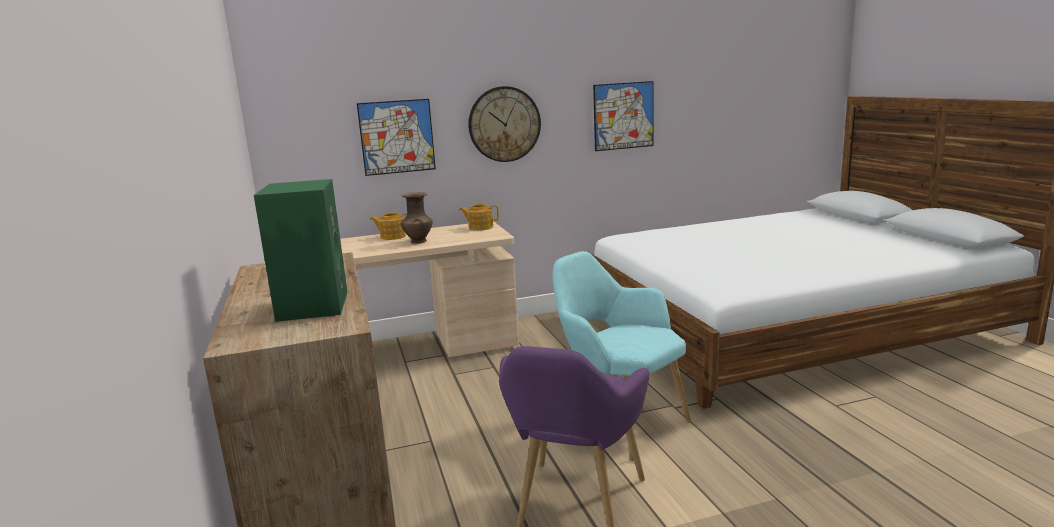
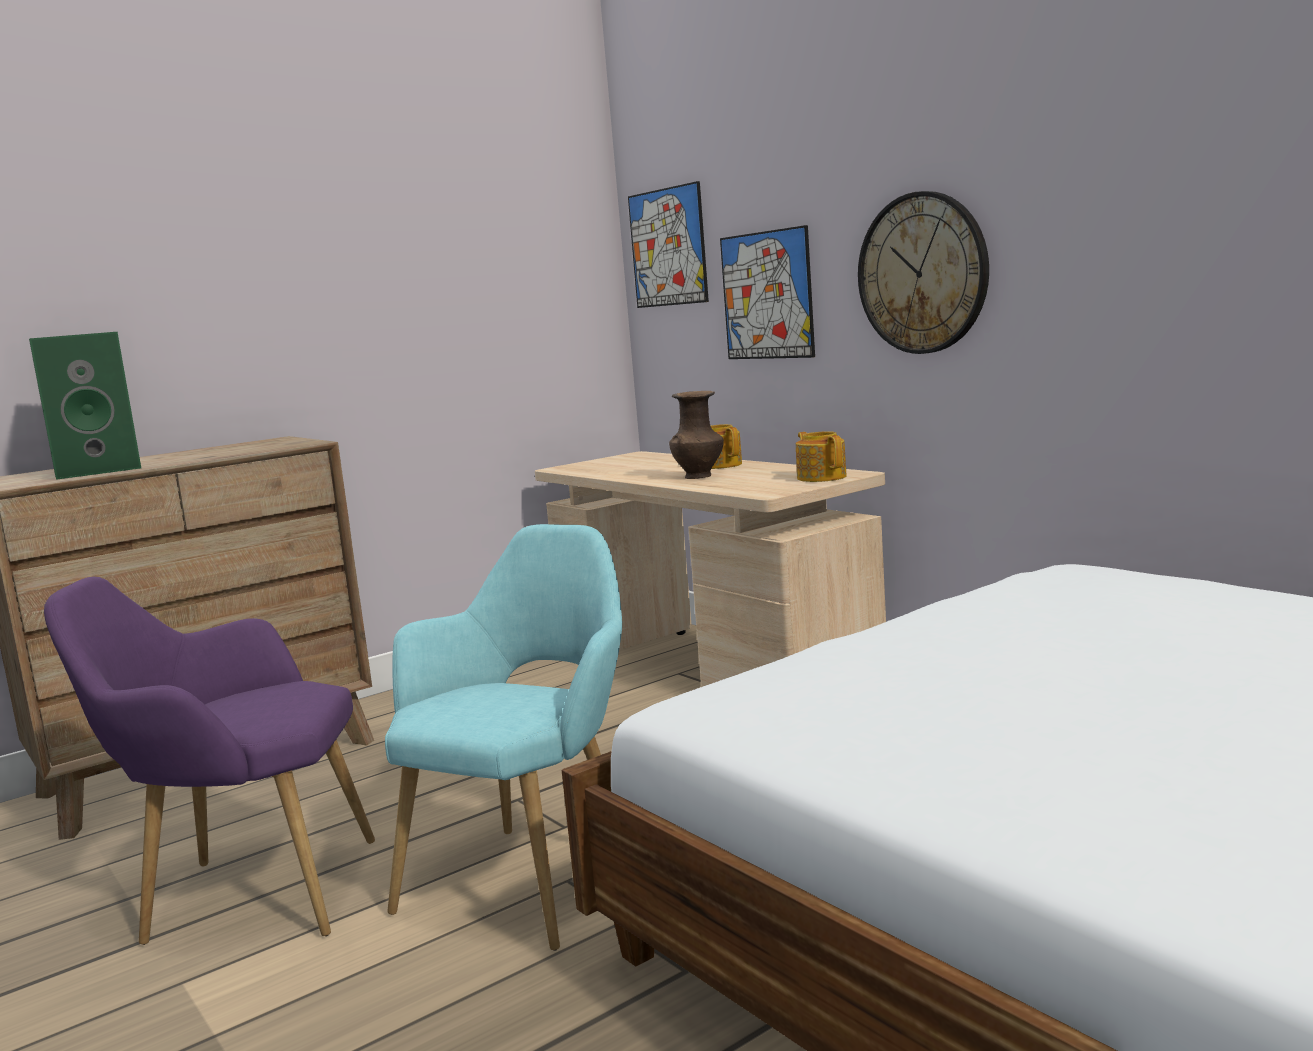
camera: 70 degrees right, 5 degrees down
(623, 116) = (1198, 250): picture -> picture (668, 247)

